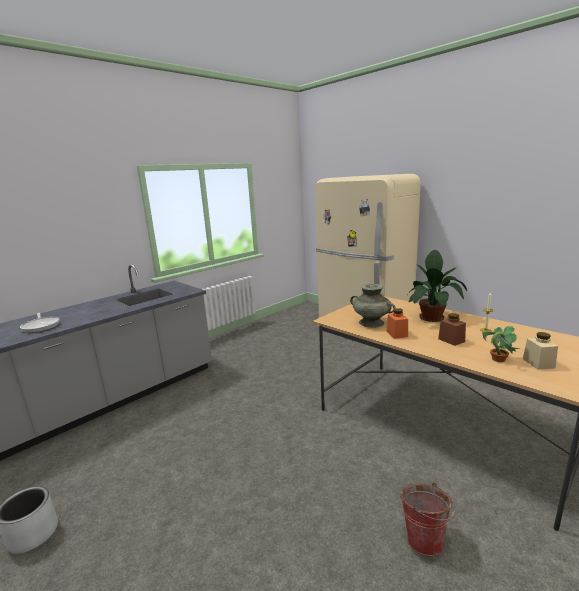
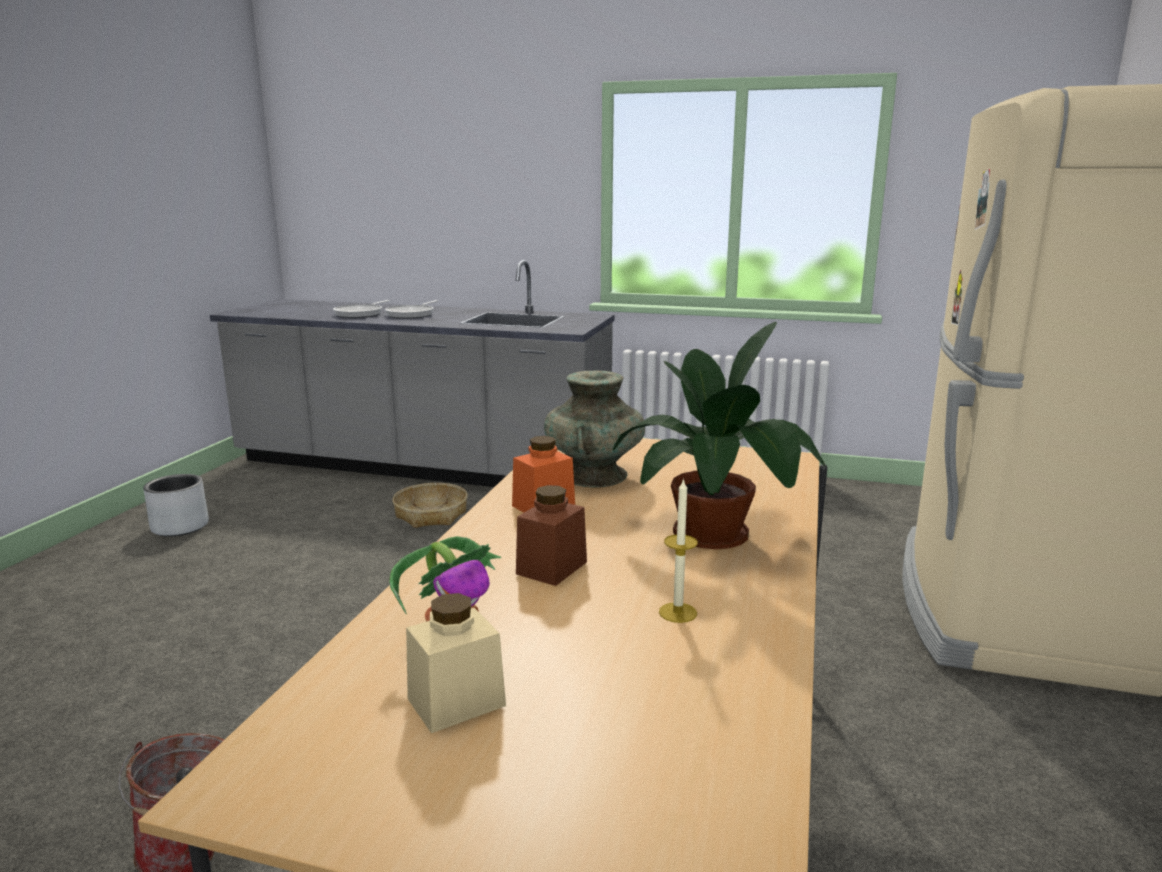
camera: 60 degrees right, 0 degrees up
(77, 314) = (412, 314): none -> frying pan
(168, 414) = (431, 514): none -> basket

